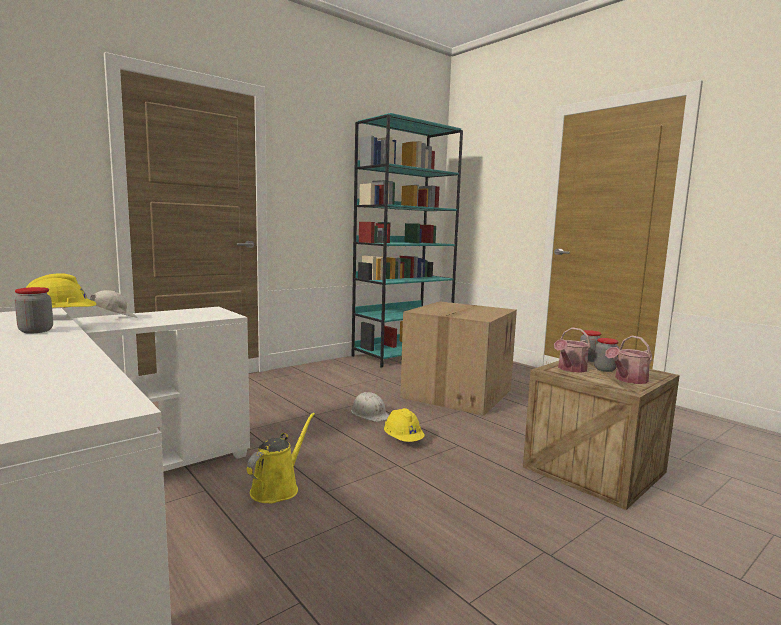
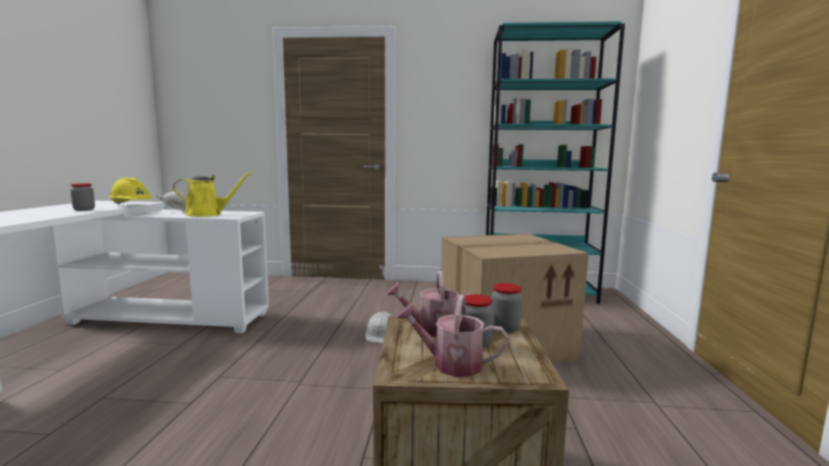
camera: 45 degrees right, 0 degrees up
(277, 488) = (206, 361): yellow watering can -> yellow watering can (208, 214)
(403, 440) = (353, 364): yellow hard hat -> none

